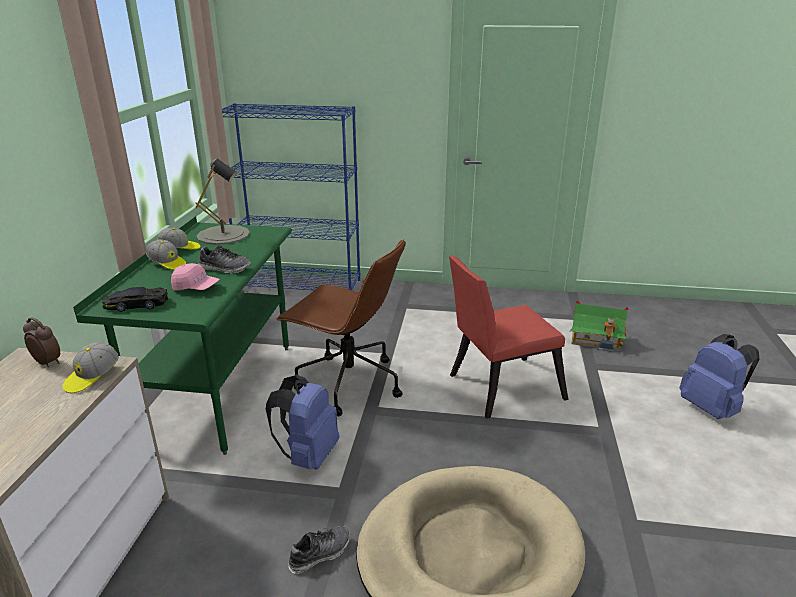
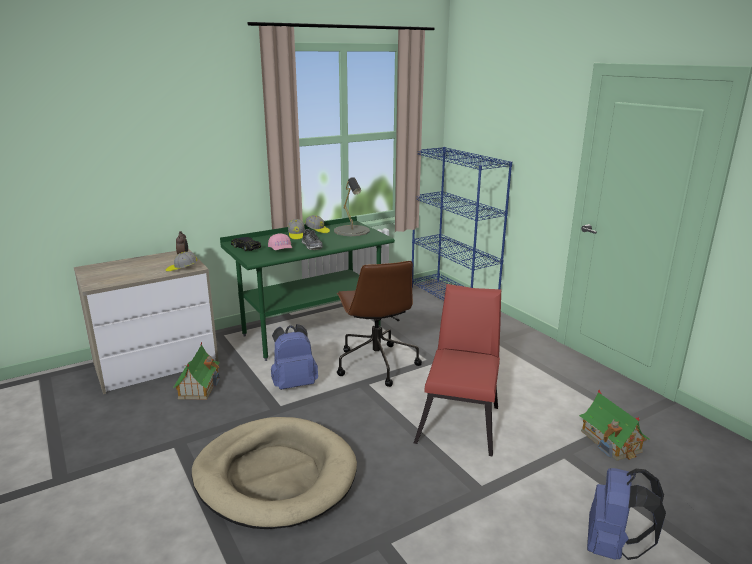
camera: 50 degrees right, 5 degrees down
(199, 542) = (199, 386): none -> toy house
(320, 554) = (224, 424): shoe -> none
(499, 387) = (460, 420): red chair -> red chair turned 75 degrees clockwise

